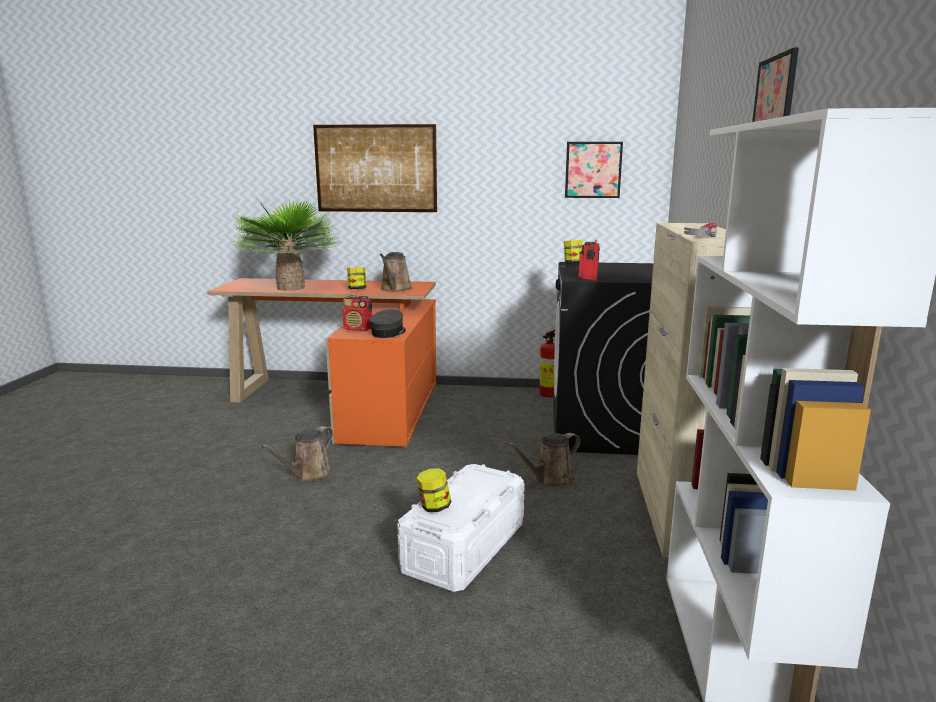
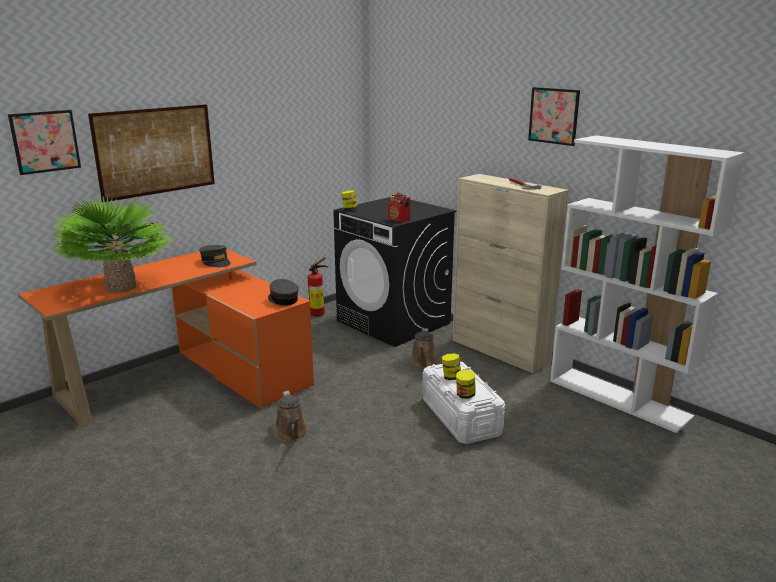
camera: 50 degrees left, 5 degrees up
(357, 289) = (186, 271): jar -> jar (451, 377)
(358, 329) = (253, 304): radio -> none
(395, 289) = (216, 262): brown watering can -> grey cap
(593, 170) = (322, 131): picture -> picture (45, 141)

